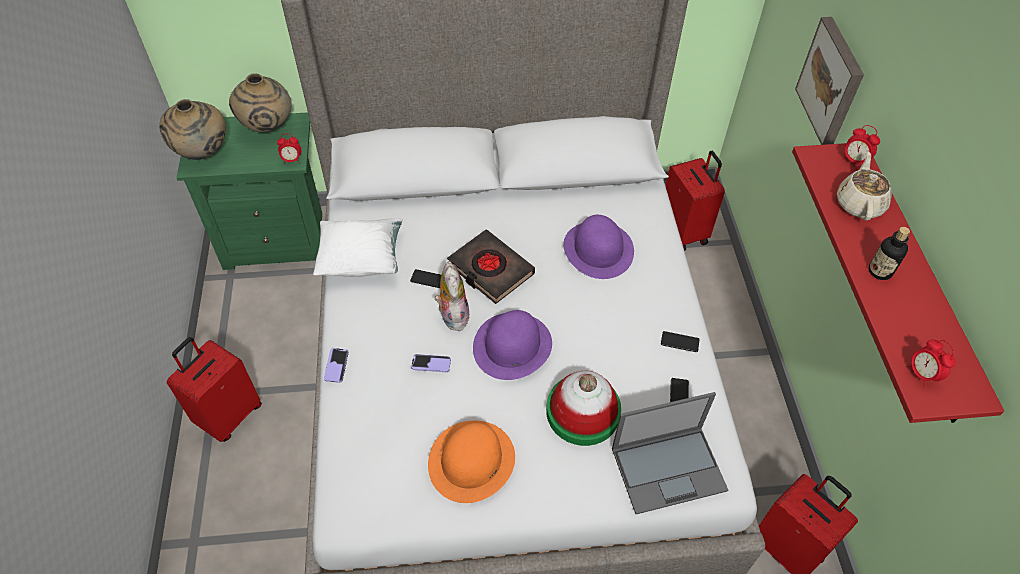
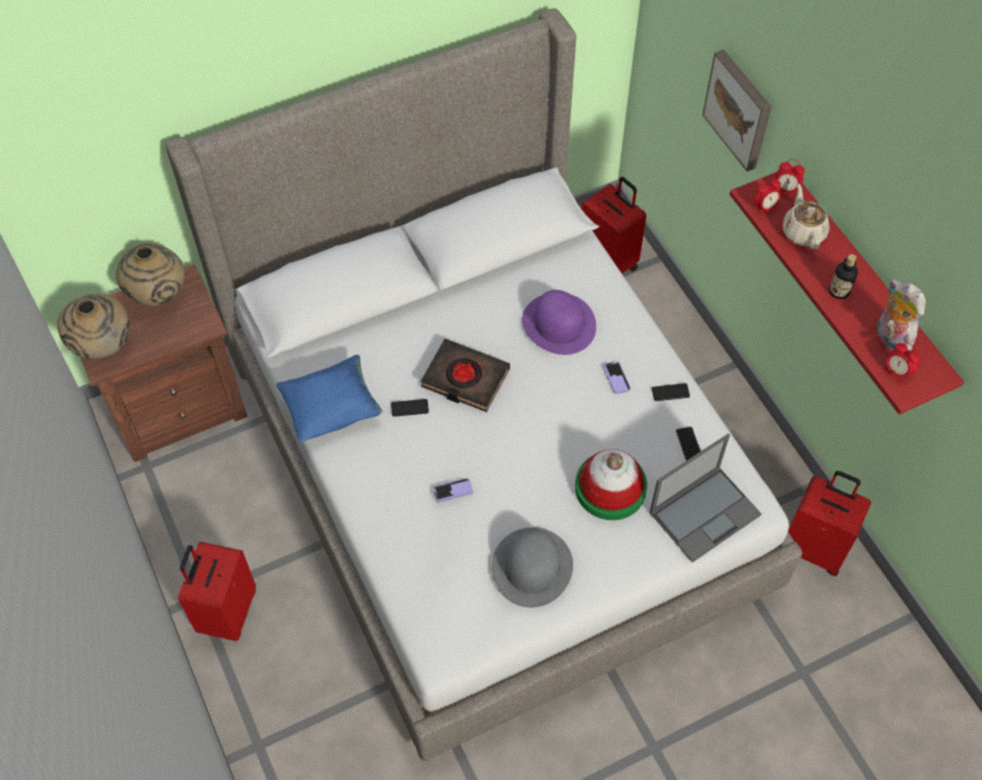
camera: 20 degrees left, 5 degrees up
(278, 239) = (179, 407): green nightstand -> brown nightstand
(292, 160) = (206, 325): alarm clock -> alarm clock (765, 207)
(336, 365) = (362, 523): phone -> phone (616, 378)
(361, 260) = (332, 410): white pillow -> blue pillow
(452, 315) = (450, 436): plush toy -> plush toy (889, 337)
(471, 460) = (532, 566): orange hat -> grey hat
(512, 346) = (520, 448): purple hat -> none

